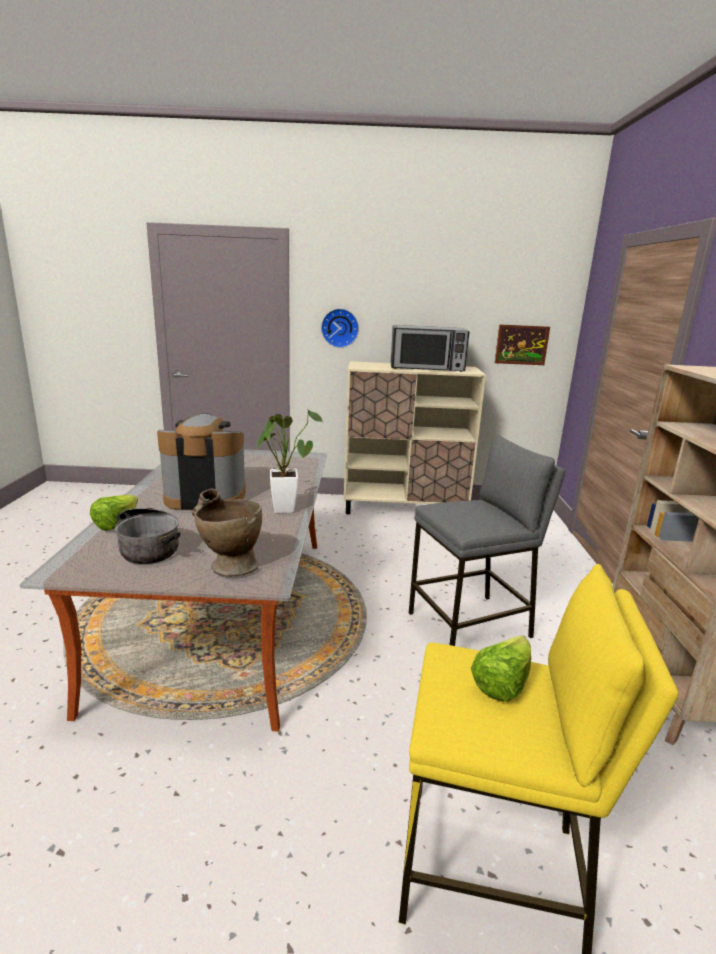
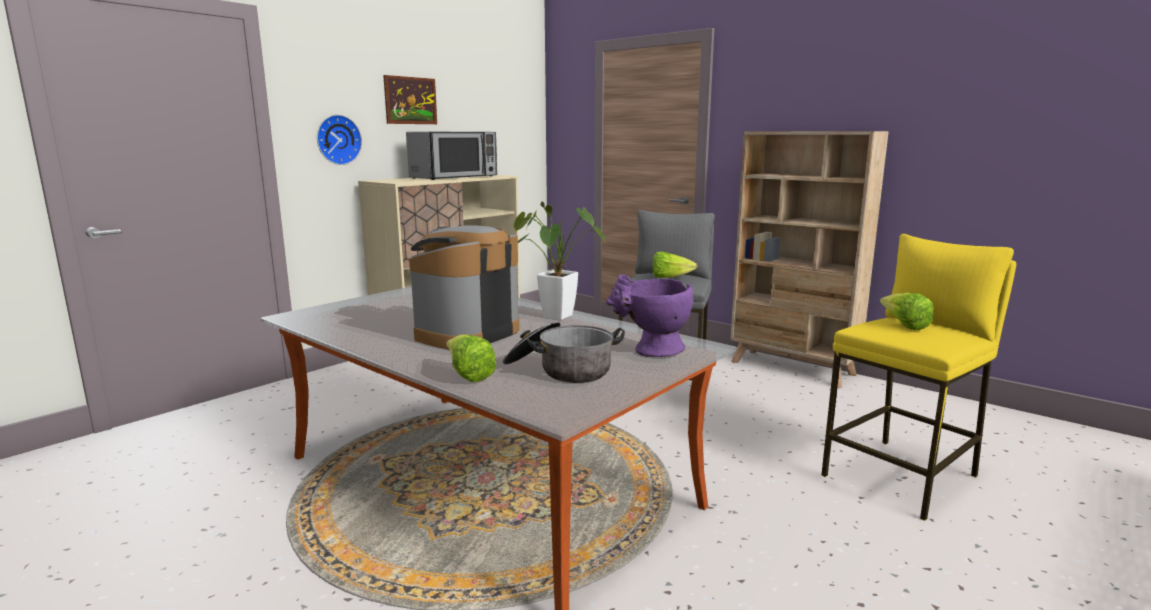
camera: 50 degrees left, 5 degrees down
(227, 565) = (651, 352): beige vase -> purple vase
(475, 514) = (669, 278): none -> lettuce
(521, 345) = (508, 147): picture -> picture (410, 100)

